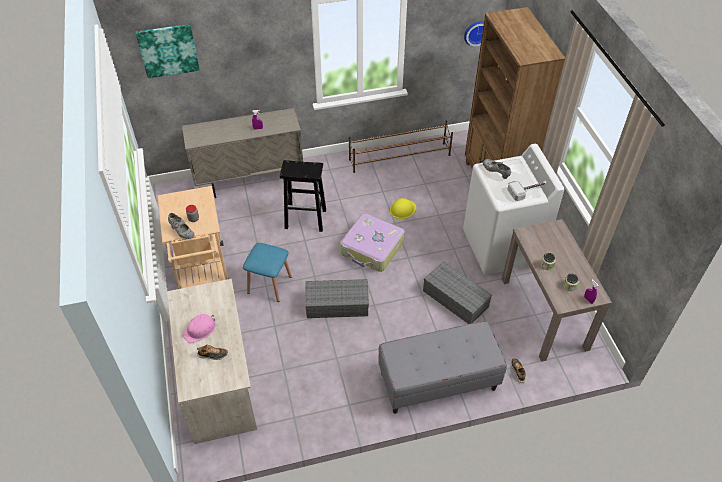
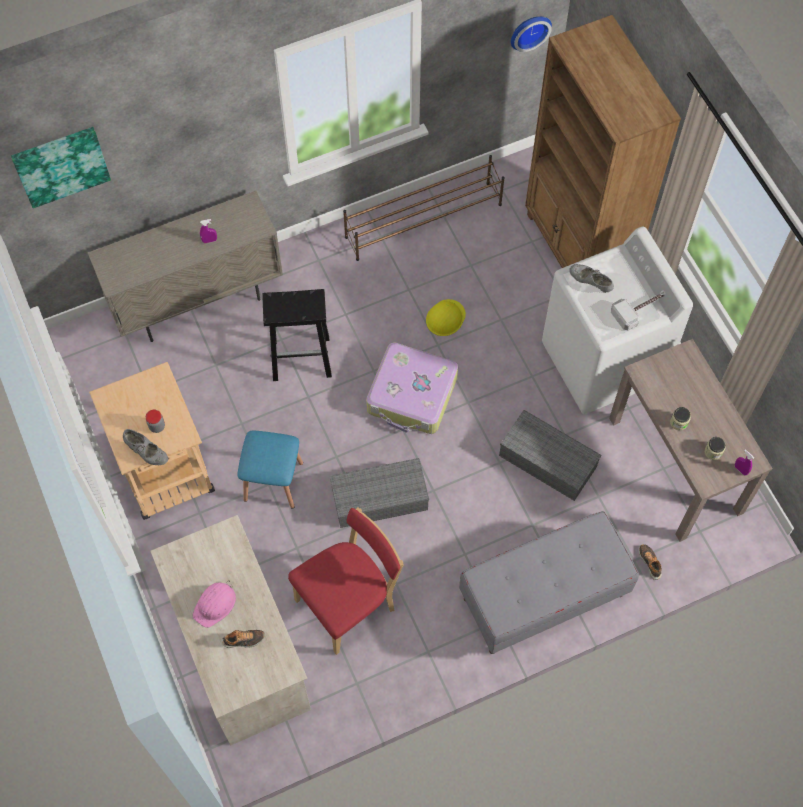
camera: 10 degrees left, 15 degrees up
(301, 365) = (349, 603): none -> red chair

